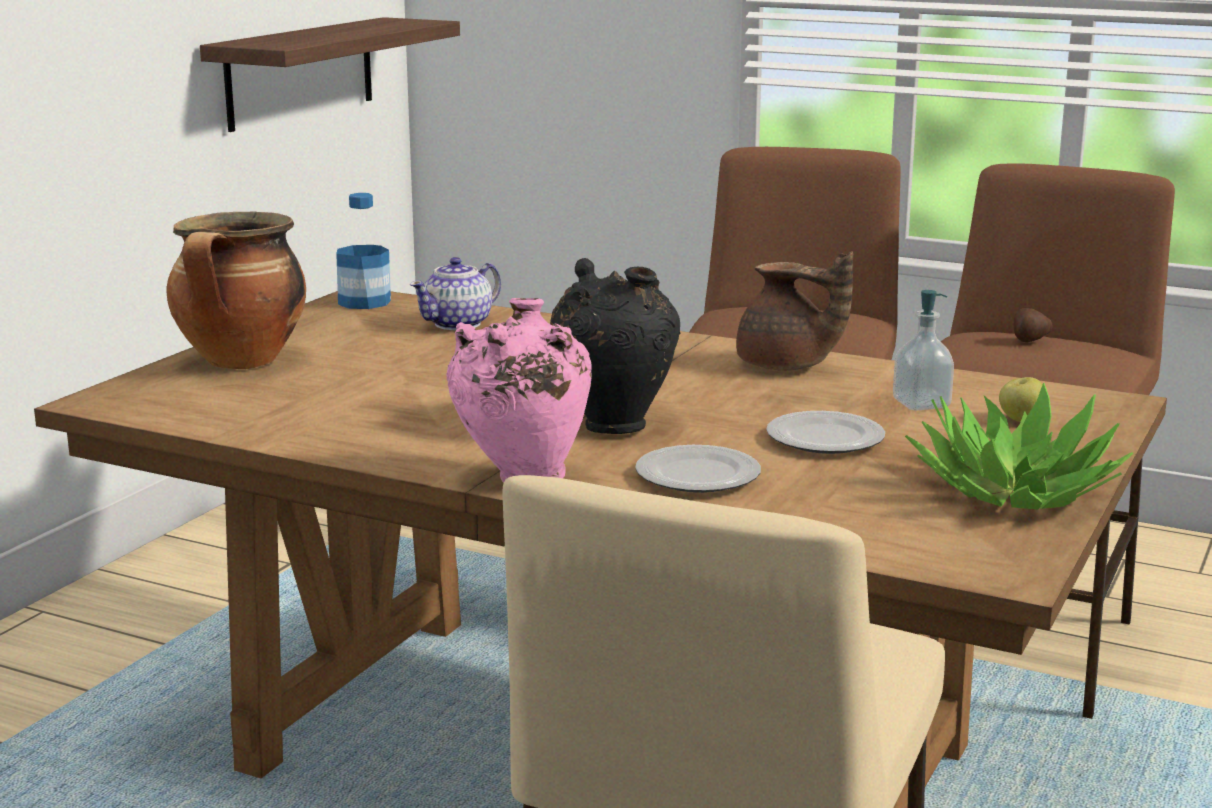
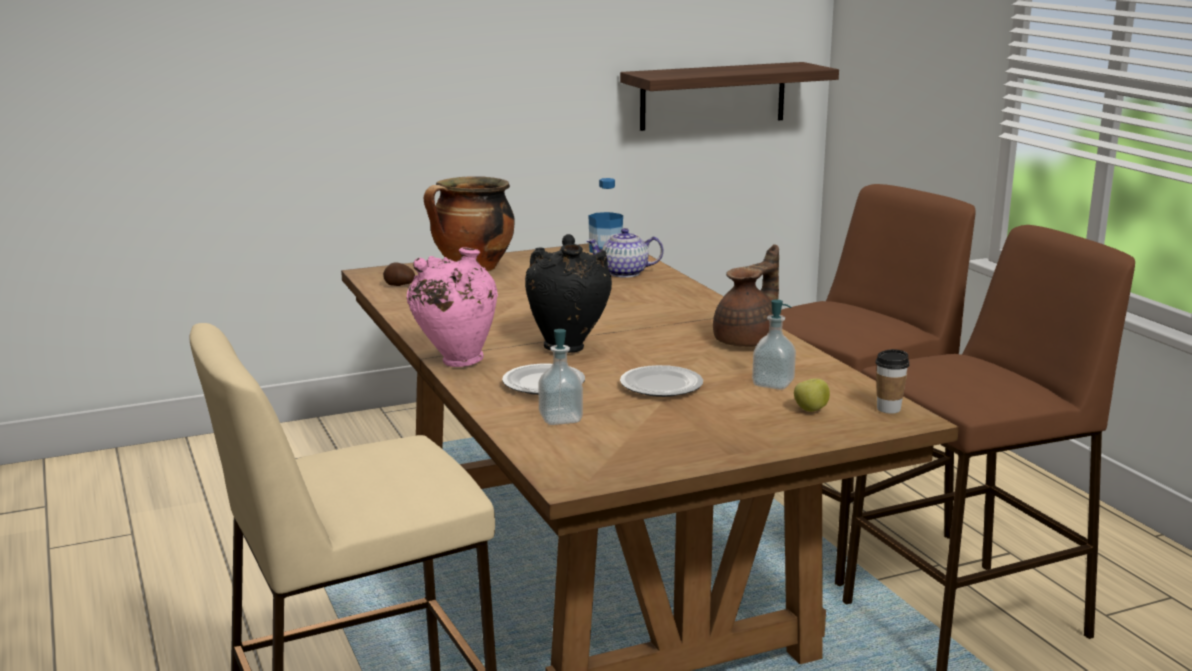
camera: 40 degrees right, 0 degrees up
(786, 366) = (748, 341): brown teapot -> brown teapot turned 120 degrees counterclockwise
(818, 509) = (560, 418): none -> soap dispenser
(1015, 490) = (694, 444): potted plant -> none
(1029, 341) = (973, 368): potato -> potato (399, 285)
(1077, 398) = (888, 409): none -> cup

